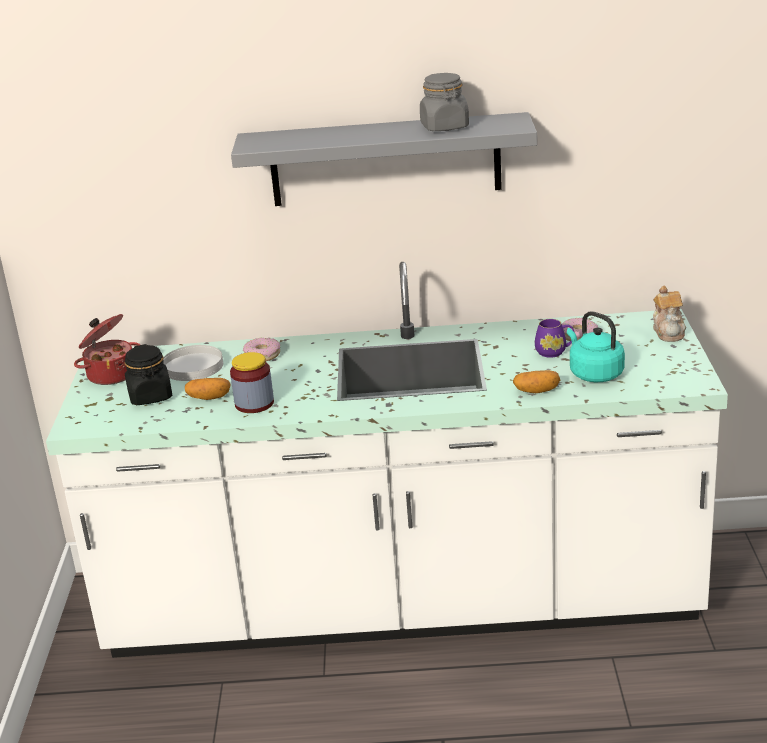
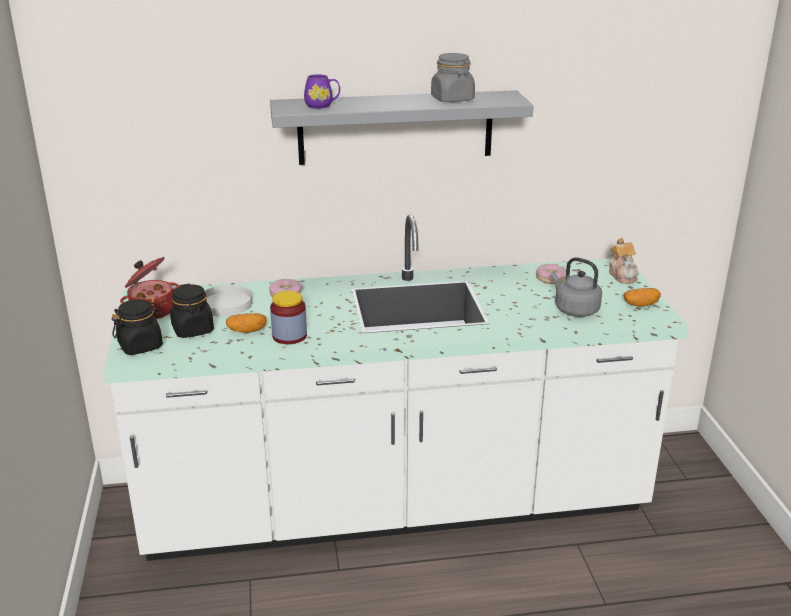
camera: 10 degrees left, 0 degrees up
(91, 414) = (141, 346): none -> black jar
(536, 391) = (531, 324): potato -> potato (640, 305)
(554, 352) = (535, 291): purple mug -> purple mug (322, 105)
(594, 374) = (574, 309): turquoise kettle -> grey kettle

